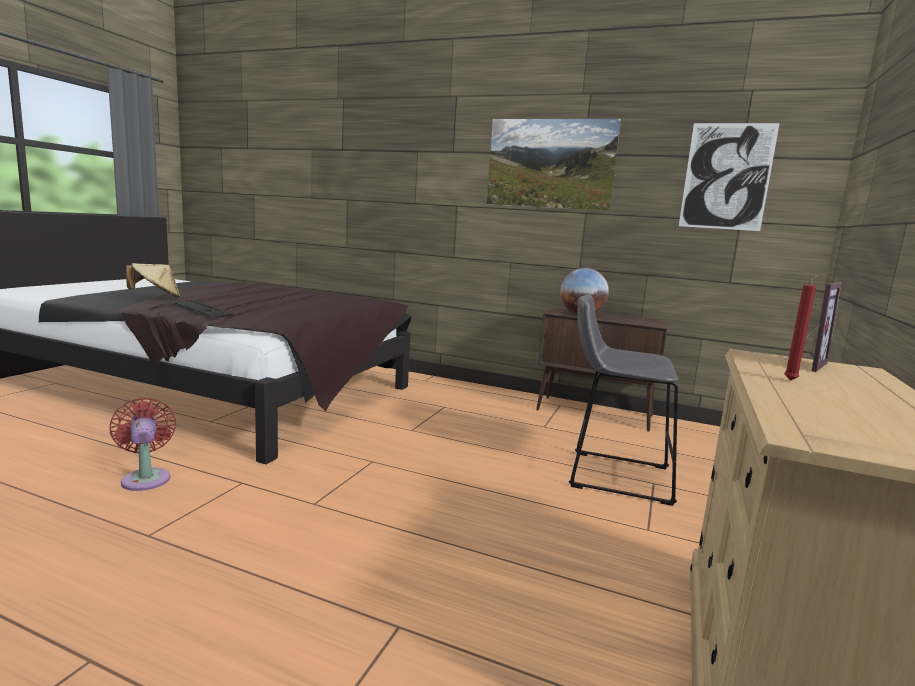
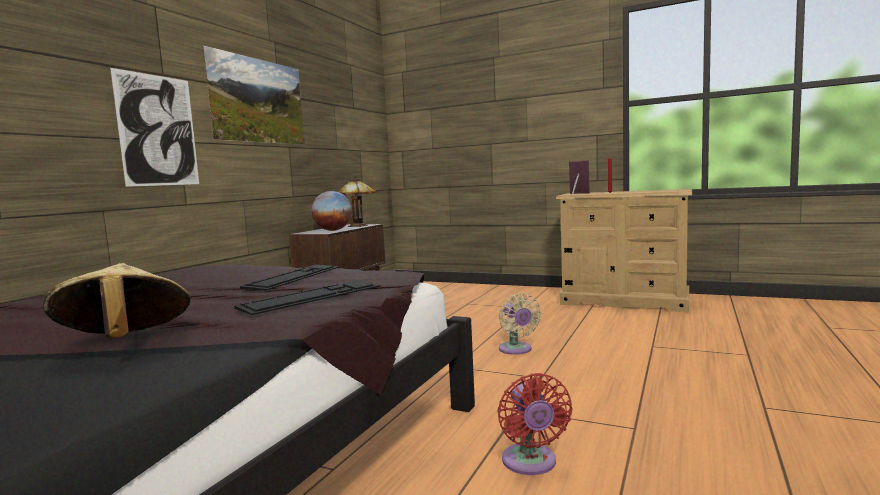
camera: 85 degrees left, 5 degrees down
(146, 478) = (530, 463): red fan -> red fan turned 75 degrees counterclockwise
(282, 308) = (294, 277): none -> keyboard
(415, 499) = (516, 350): none -> beige fan
(613, 475) = (460, 309): grey stool -> none
(635, 321) = (358, 226): none -> table lamp
(726, 177) = (352, 120): picture -> picture (158, 130)

